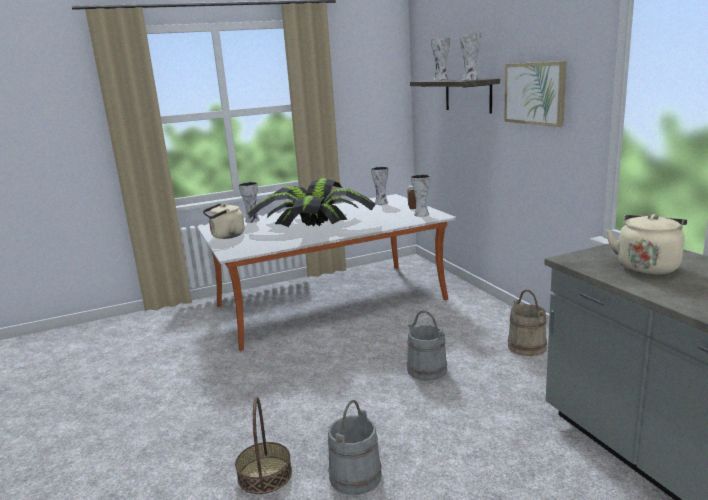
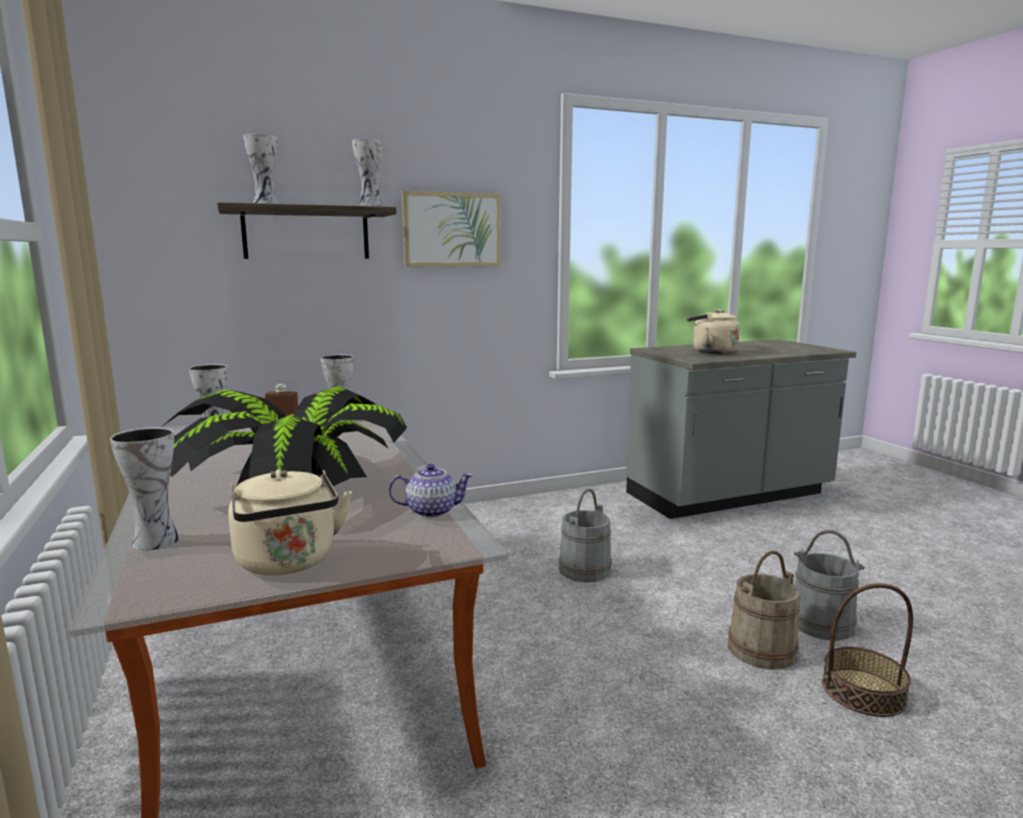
camera: 90 degrees left, 5 degrees down
(268, 246) = (431, 511): none -> teapot
(526, 347) = (536, 514): beige bucket -> beige bucket (762, 650)

